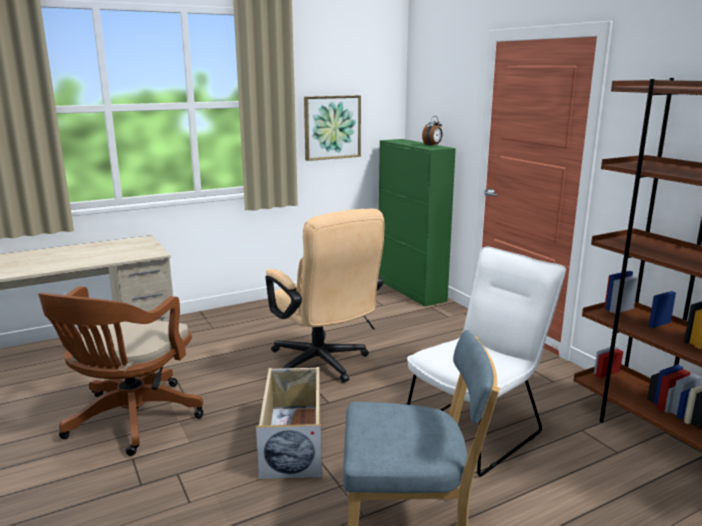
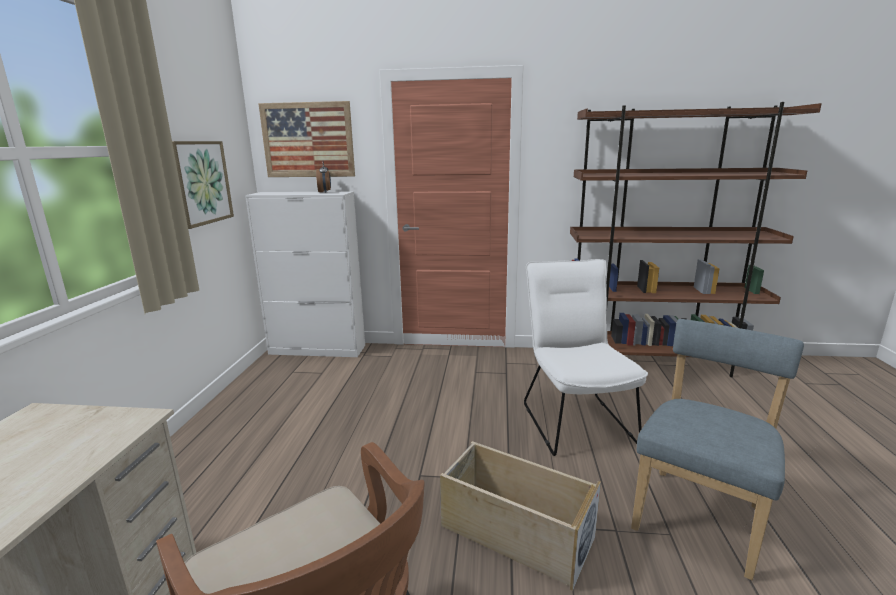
camera: 55 degrees left, 0 degrees up
(323, 365) = (388, 451): beige office chair -> none
(411, 290) = (318, 350): green cabinet -> white cabinet
(436, 96) = (308, 140): none -> picture

